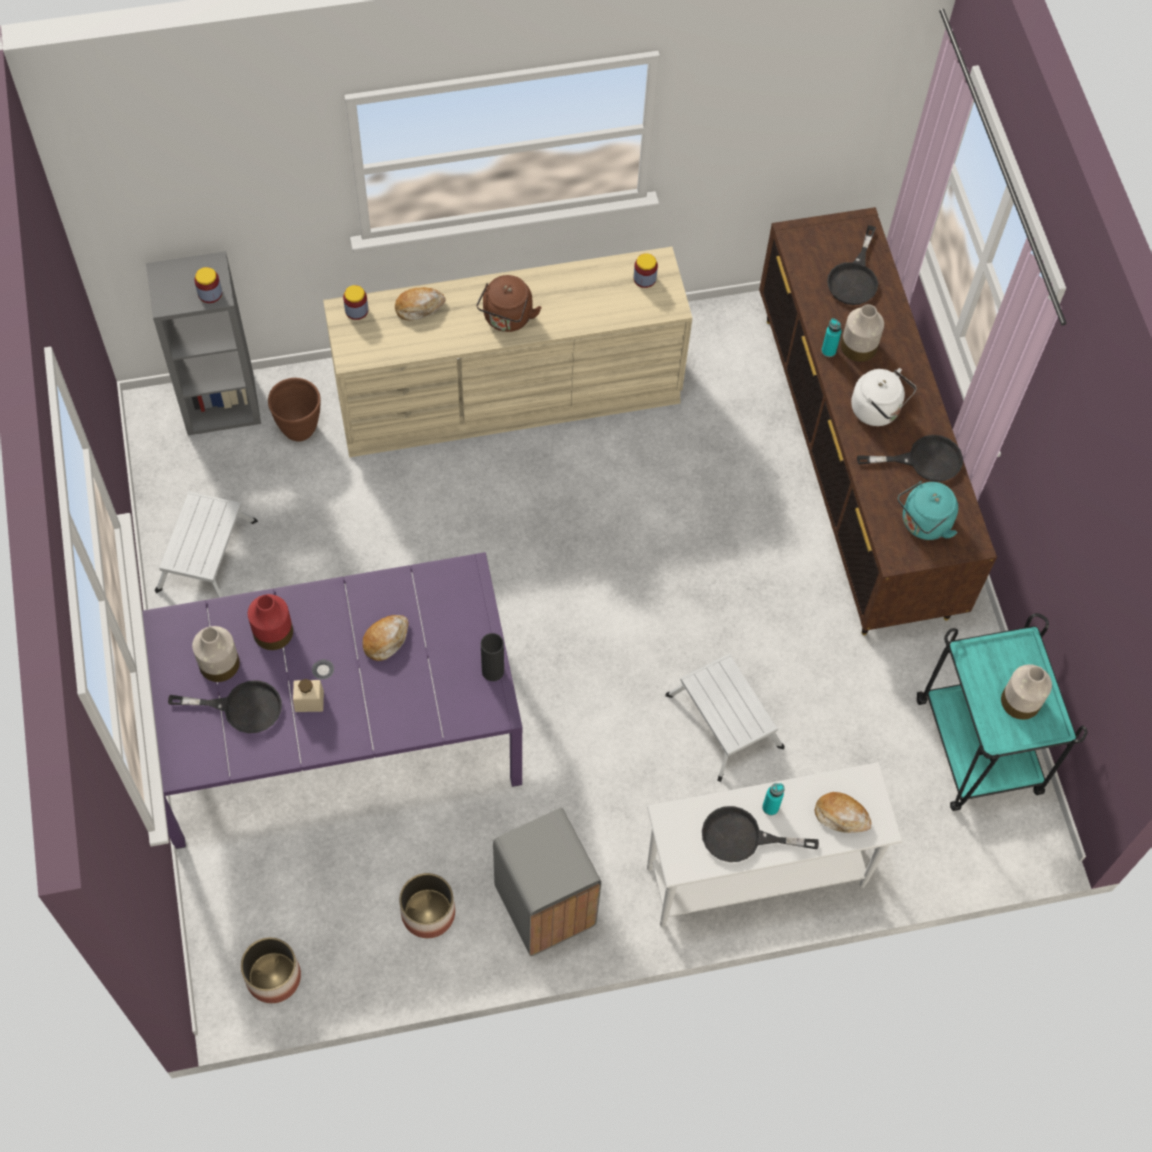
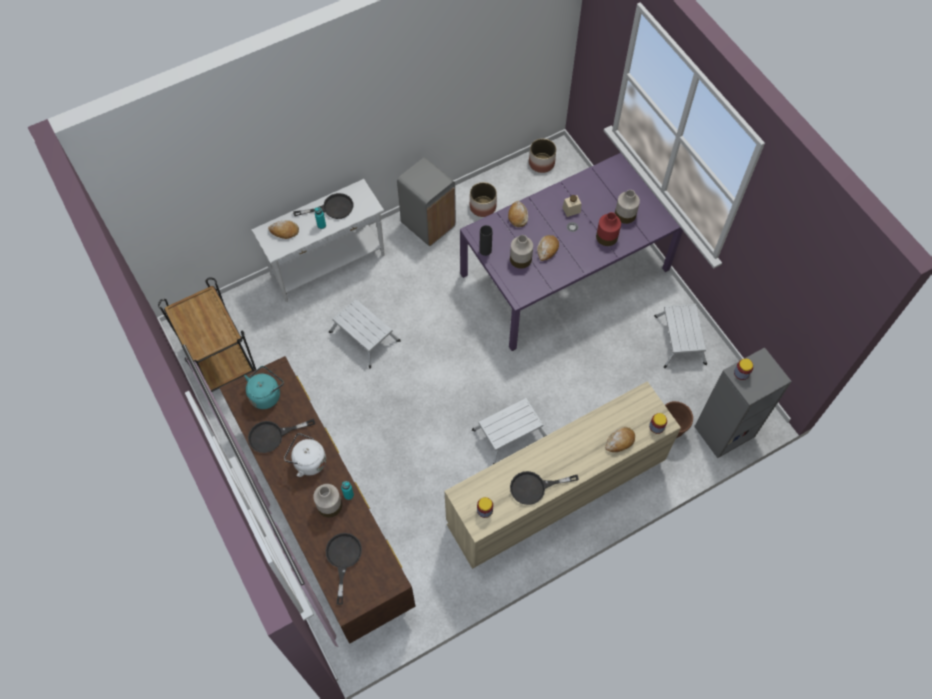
camera: 165 degrees right, 0 degrees up
(241, 707) = (602, 198): black frying pan -> black frying pan (534, 487)
(409, 719) = (517, 216): none -> bread
(507, 319) = (561, 451): brown kettle -> none
(542, 495) = (509, 433): none -> white step ladder
(978, 749) = (221, 362): turquoise cart -> brown cart
(1021, 700) = (196, 320): beige vase -> beige vase (520, 259)

